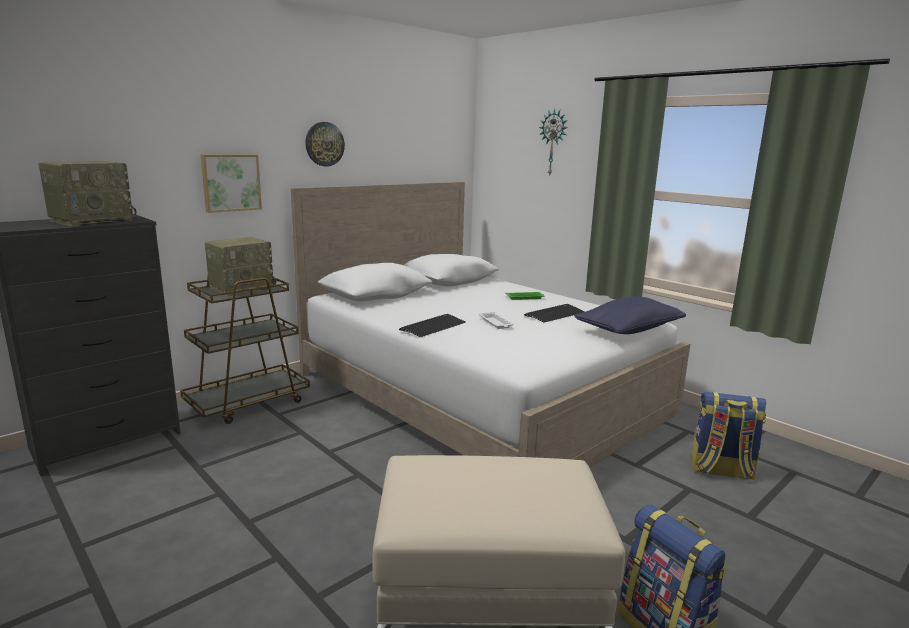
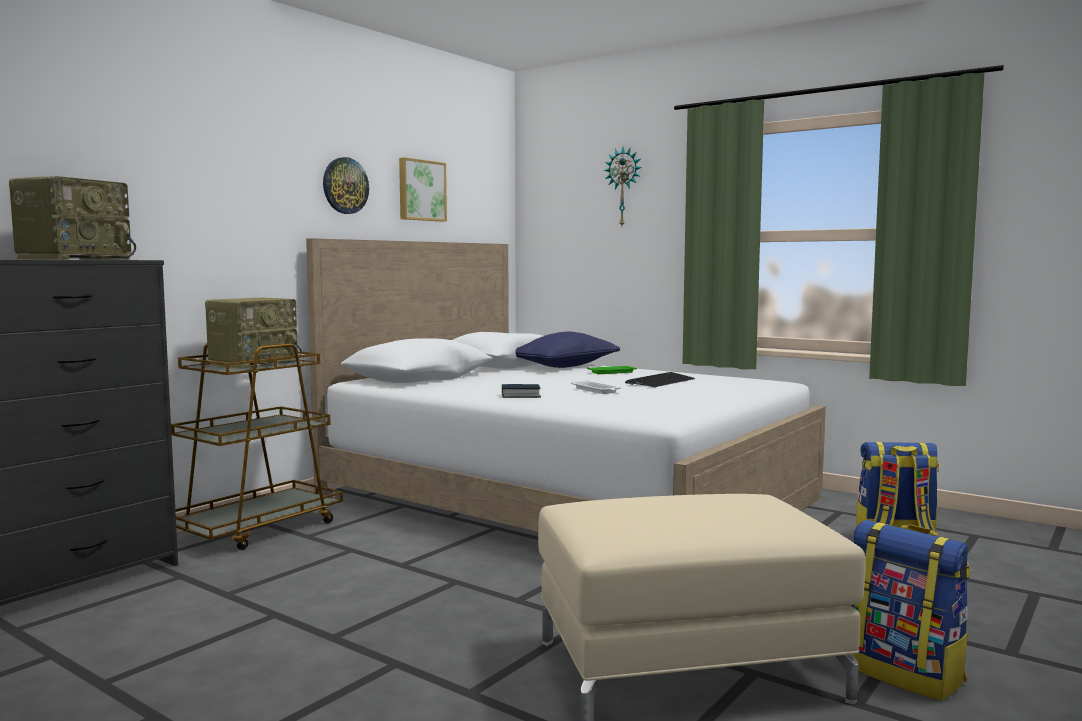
camera: 10 degrees left, 10 degrees down
(231, 182) = (233, 227): picture -> picture (421, 190)
(433, 326) = (520, 396): keyboard -> book
(629, 330) = (758, 388): blue pillow -> blue pillow (565, 366)

